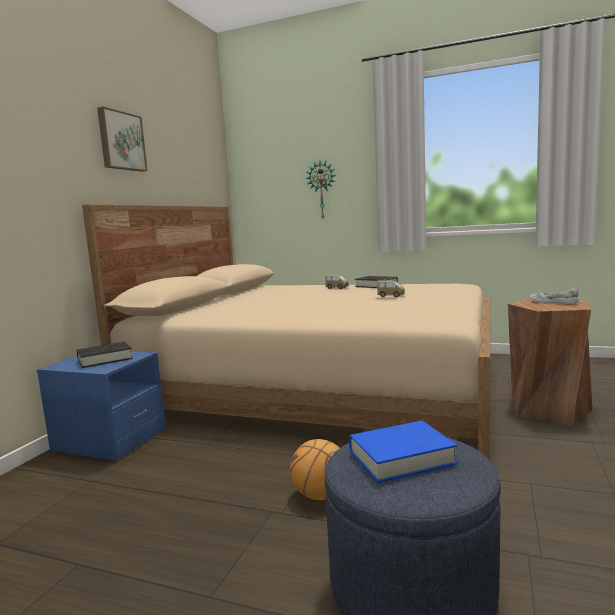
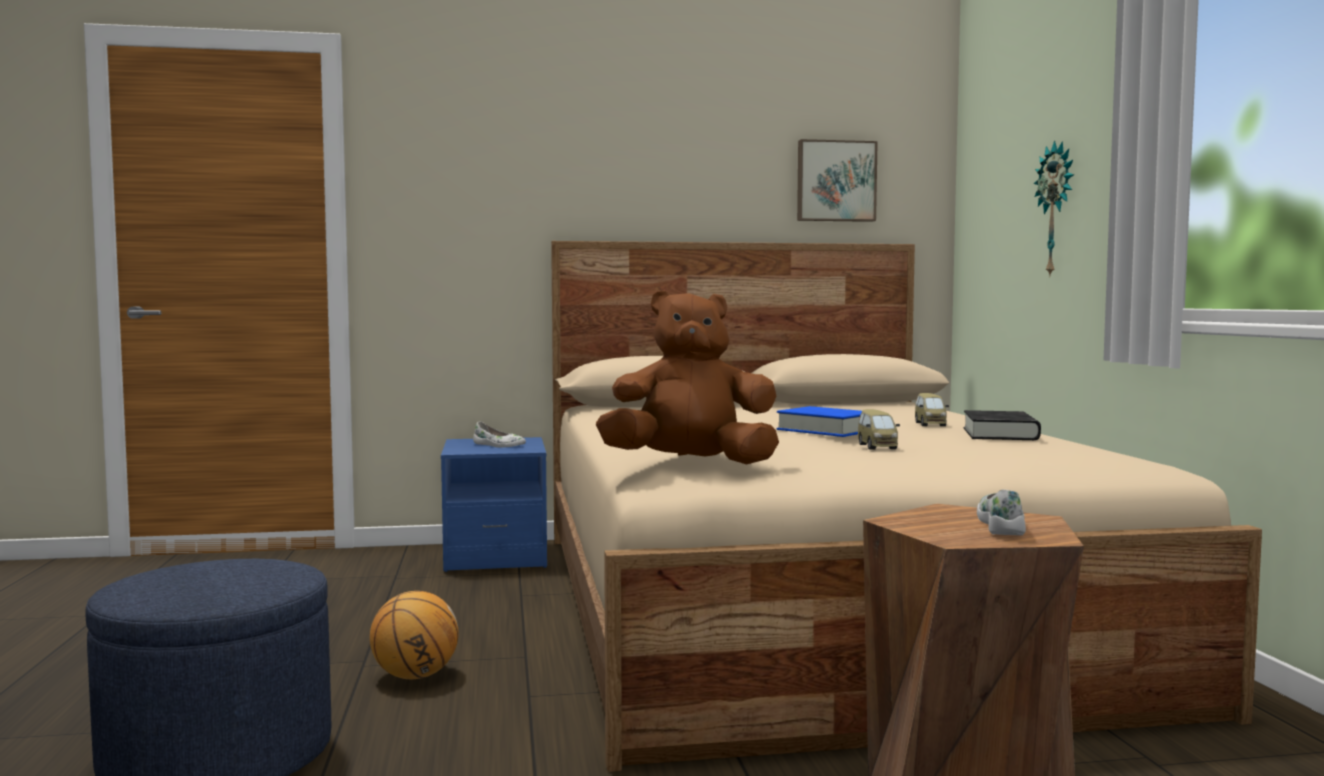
camera: 60 degrees right, 5 degrees down
(105, 359) = (498, 445): black book -> white shoe
(121, 141) = (651, 147): picture -> picture (835, 181)
(401, 457) = (218, 574): blue book -> blue book (827, 430)
(426, 313) = (690, 464): none -> brown plush toy

